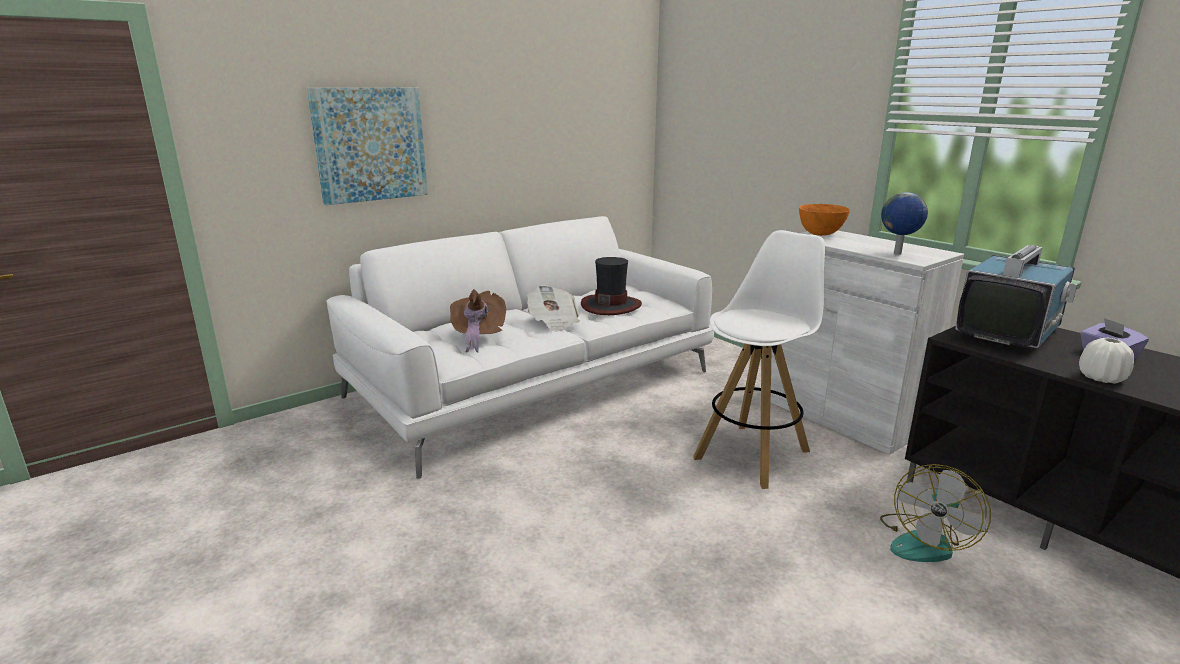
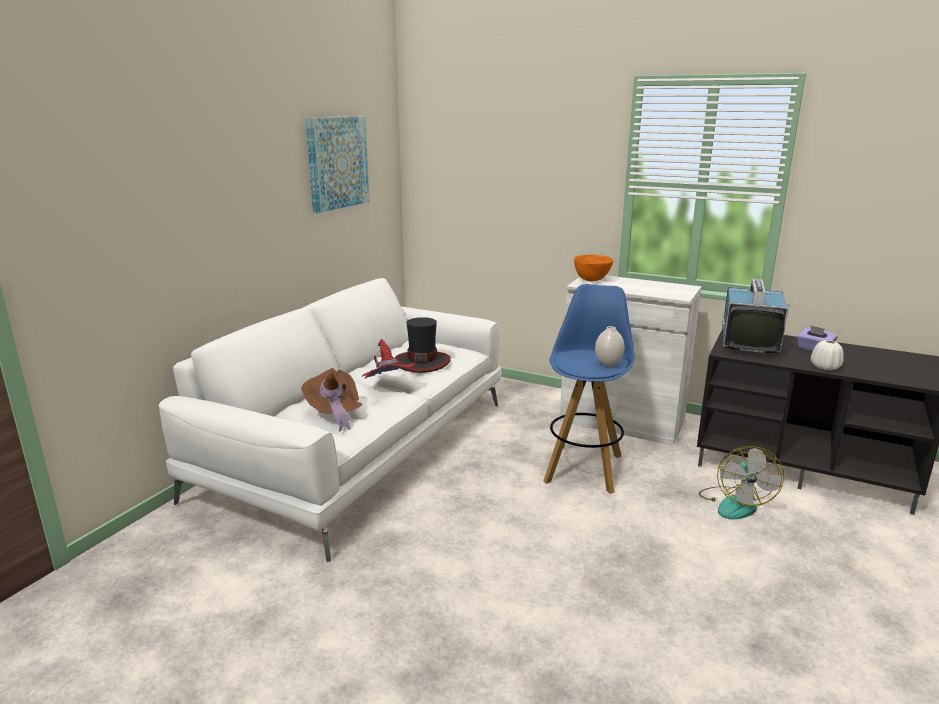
camera: 25 degrees left, 0 degrees up
(370, 144) = (181, 236): picture -> picture (337, 162)
(553, 322) = (388, 387): newspaper -> red hat
(753, 453) = (584, 467): white stool -> blue stool
(776, 327) = (608, 364): none -> white vase
(897, 254) = (662, 292): globe -> none

